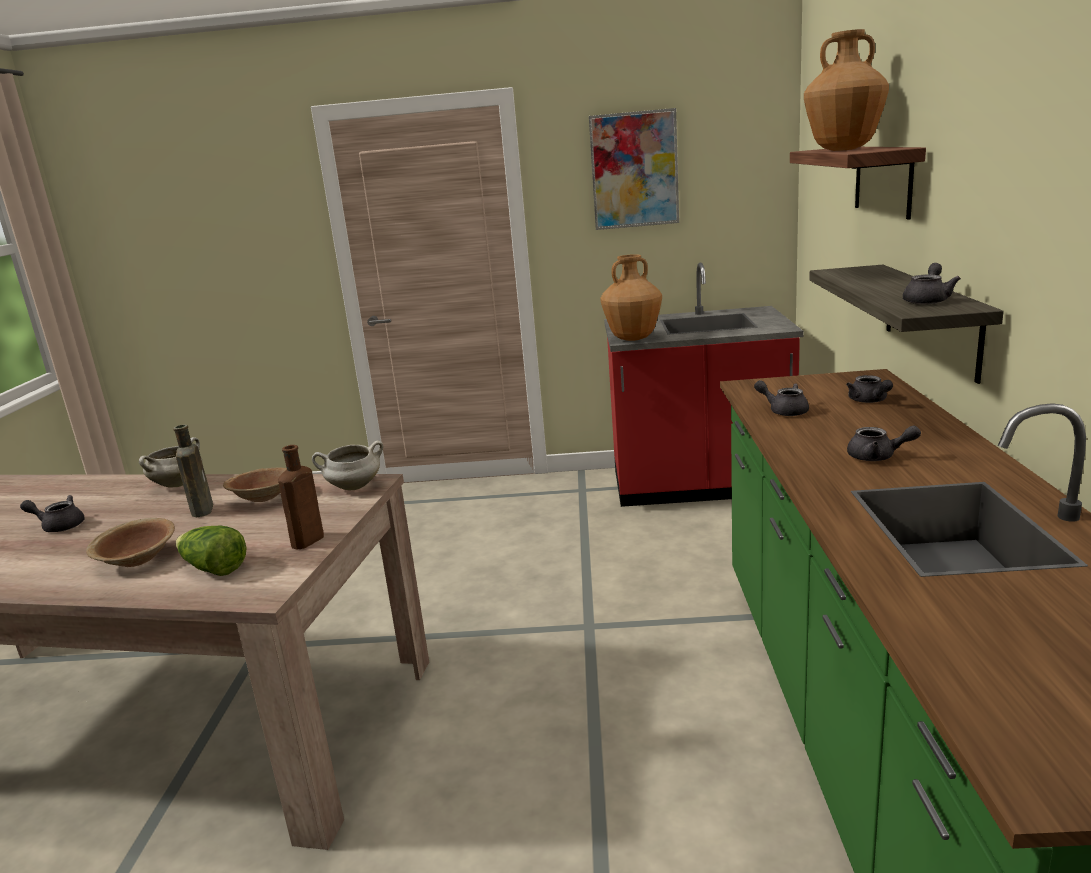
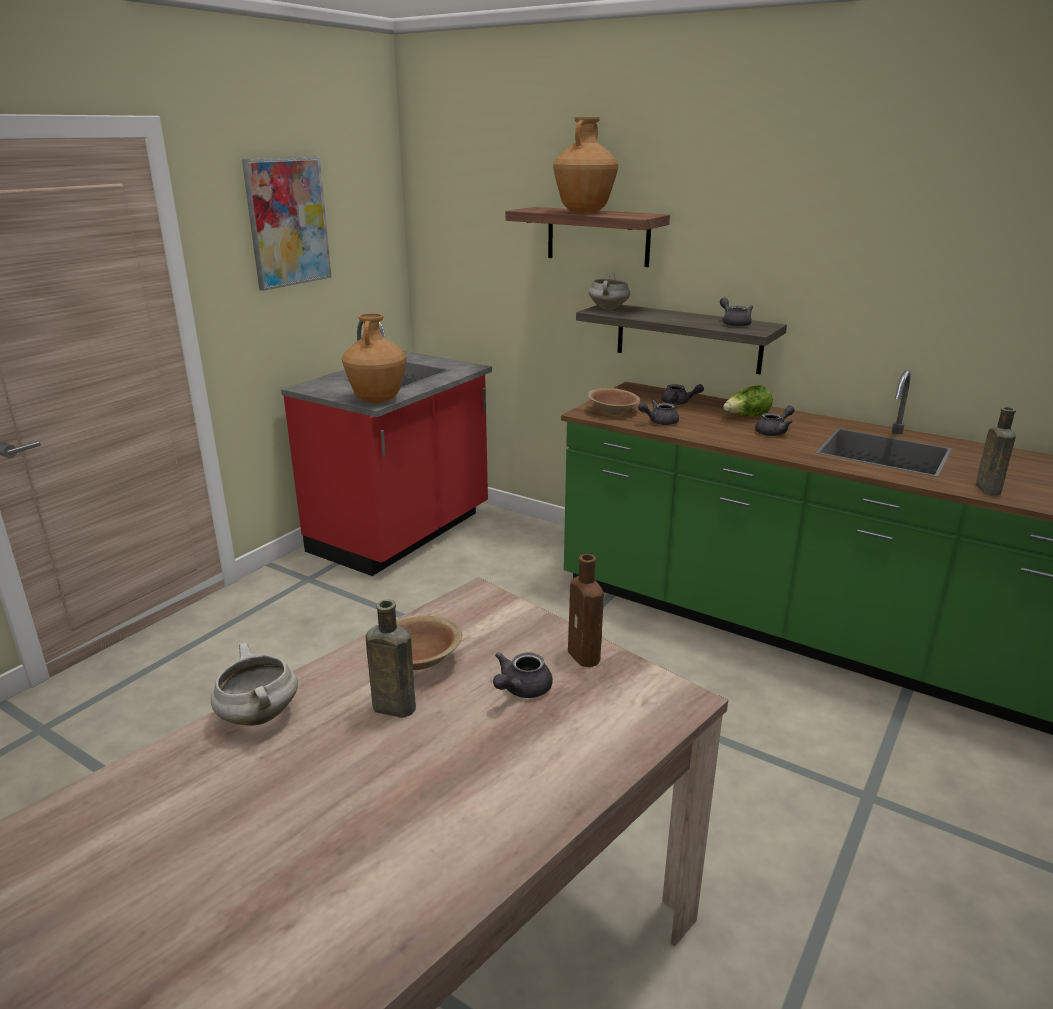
camera: 60 degrees left, 5 degrees up
(59, 526) = (256, 842): grey teapot -> grey teapot (521, 689)
(137, 559) = (490, 773): brown bowl -> brown bowl (613, 411)
(213, 568) = (585, 721): lettuce -> lettuce (746, 416)
(353, 487) = (476, 606): white cooking pot -> white cooking pot (609, 308)
(943, 620) = (987, 488): none -> brown bottle

